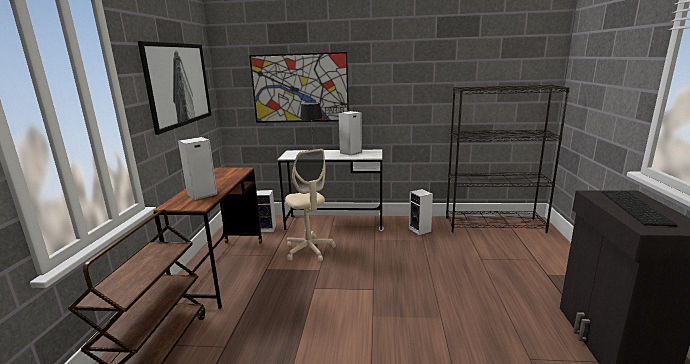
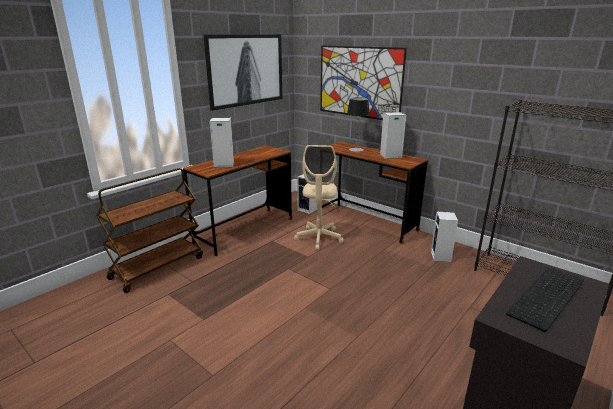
camera: 35 degrees right, 5 degrees up
(334, 223) = (367, 222): white desk -> brown desk

